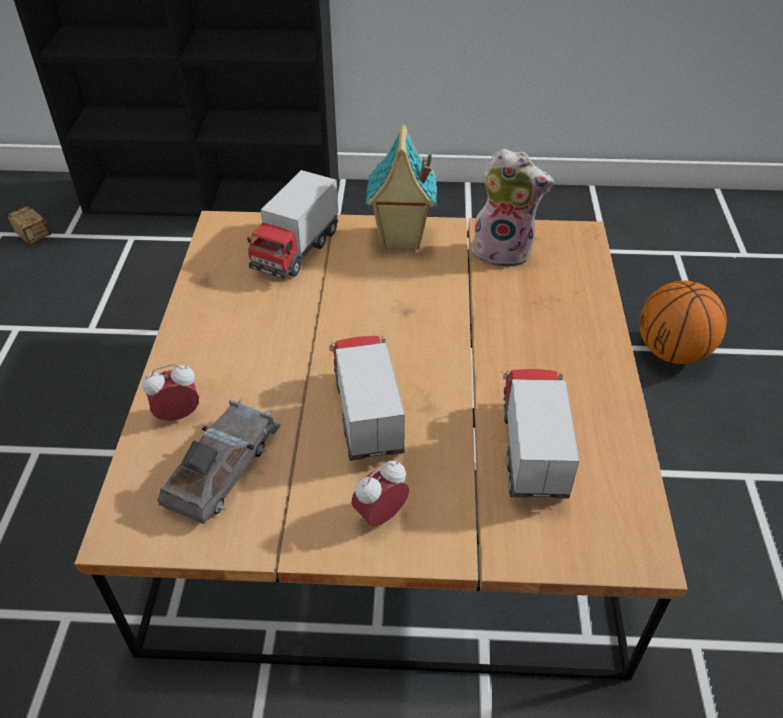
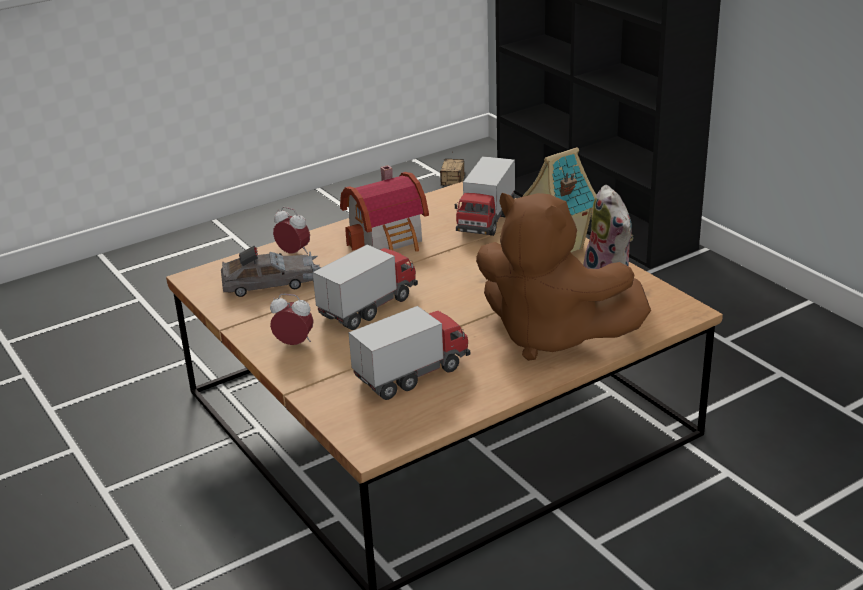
camera: 55 degrees right, 15 degrees down
(245, 328) = (389, 239): none -> toy house
(296, 251) = (486, 220): toy truck -> toy truck turned 60 degrees counterclockwise
(549, 325) = (551, 336): none -> brown plush toy
(671, 352) = (760, 499): basketball -> none

